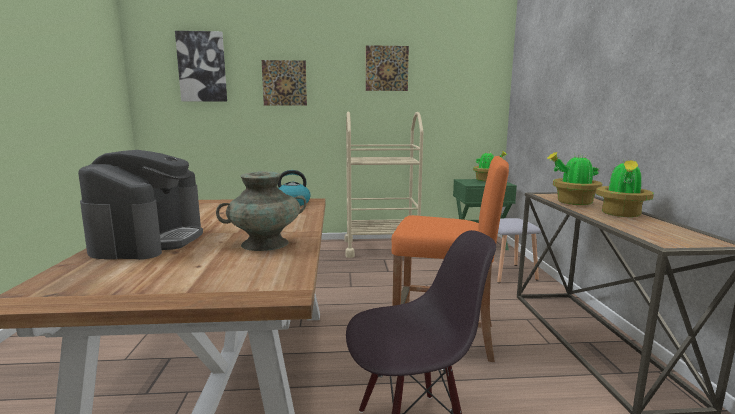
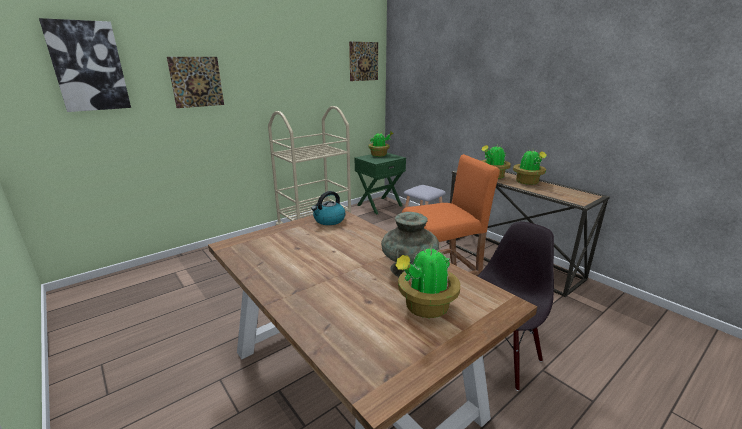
camera: 35 degrees left, 10 degrees up
(150, 240) = (318, 298): coffee machine -> none
(202, 269) = (425, 307): none -> potted plant
(387, 68) = (295, 63): picture -> picture (364, 61)

